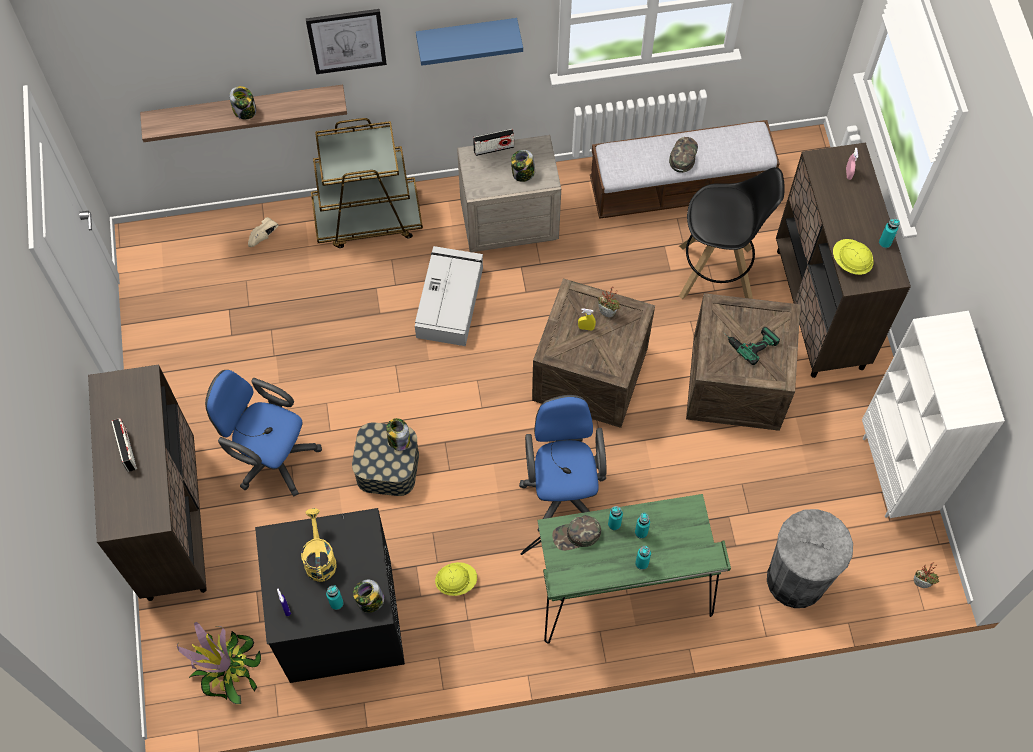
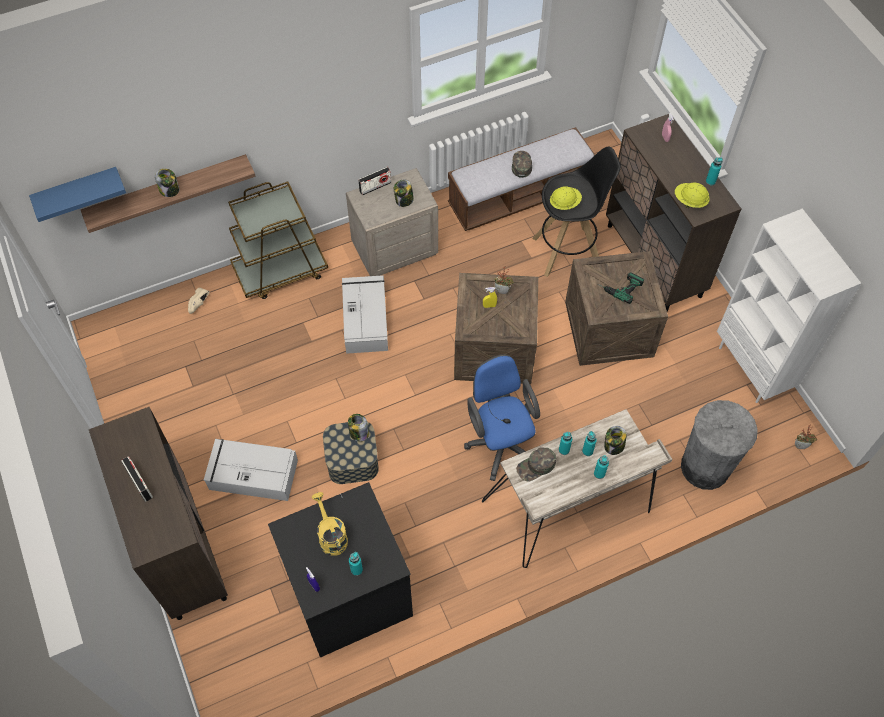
camera: 15 degrees left, 5 degrees down
(226, 668) = (261, 659): potted plant -> none
(270, 456) = (252, 474): blue office chair -> grey storage box
(346, 40) = (245, 111): picture -> none
(370, 601) = (385, 560): jar -> jar (614, 446)
(456, 582) = (436, 537): yellow hard hat -> yellow hard hat (564, 203)
(467, 36) = (341, 92): blue shelf -> blue shelf (77, 191)
(620, 587) = (569, 508): green desk -> beige desk

